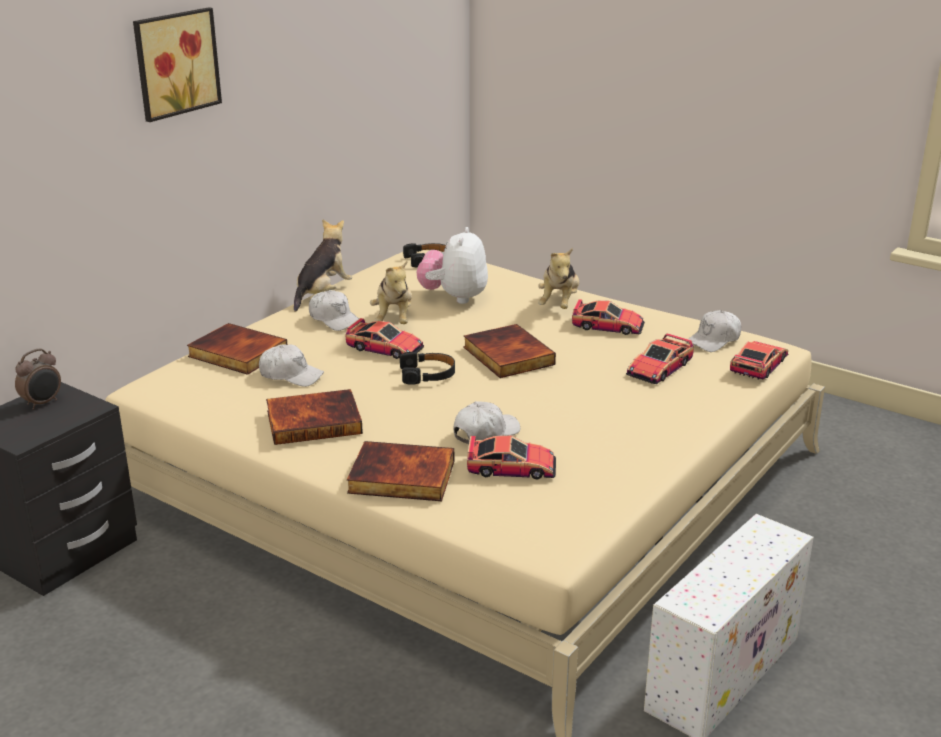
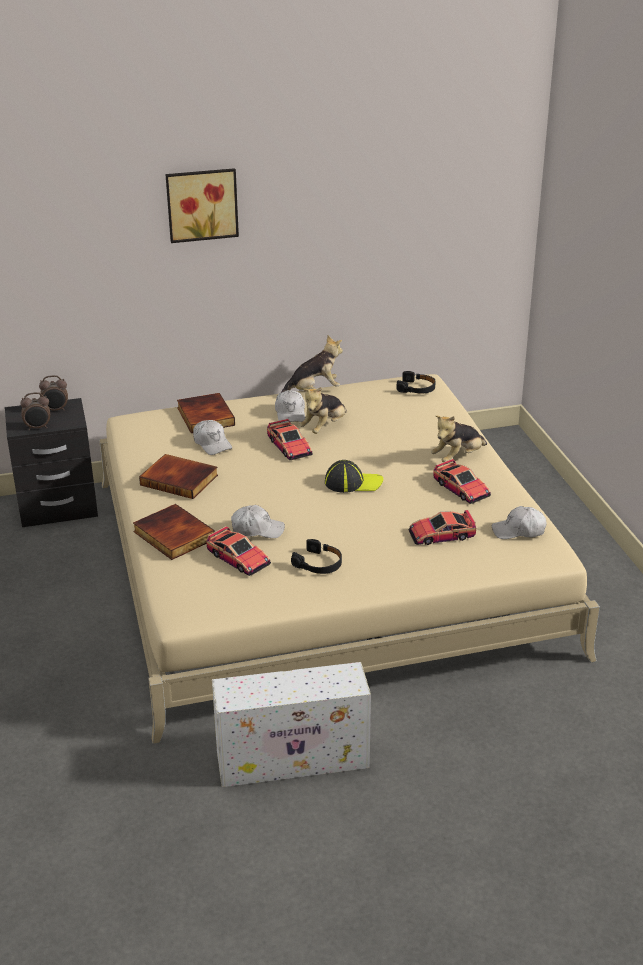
camera: 40 degrees right, 5 degrees up
(48, 429) = (38, 428): none -> alarm clock
(428, 374) = (285, 476): black headphones -> black headphones (319, 564)
(454, 297) = (389, 425): plush toy -> none
(506, 356) = (353, 482): book -> cap
(759, 365) = (517, 563): toy car -> none

